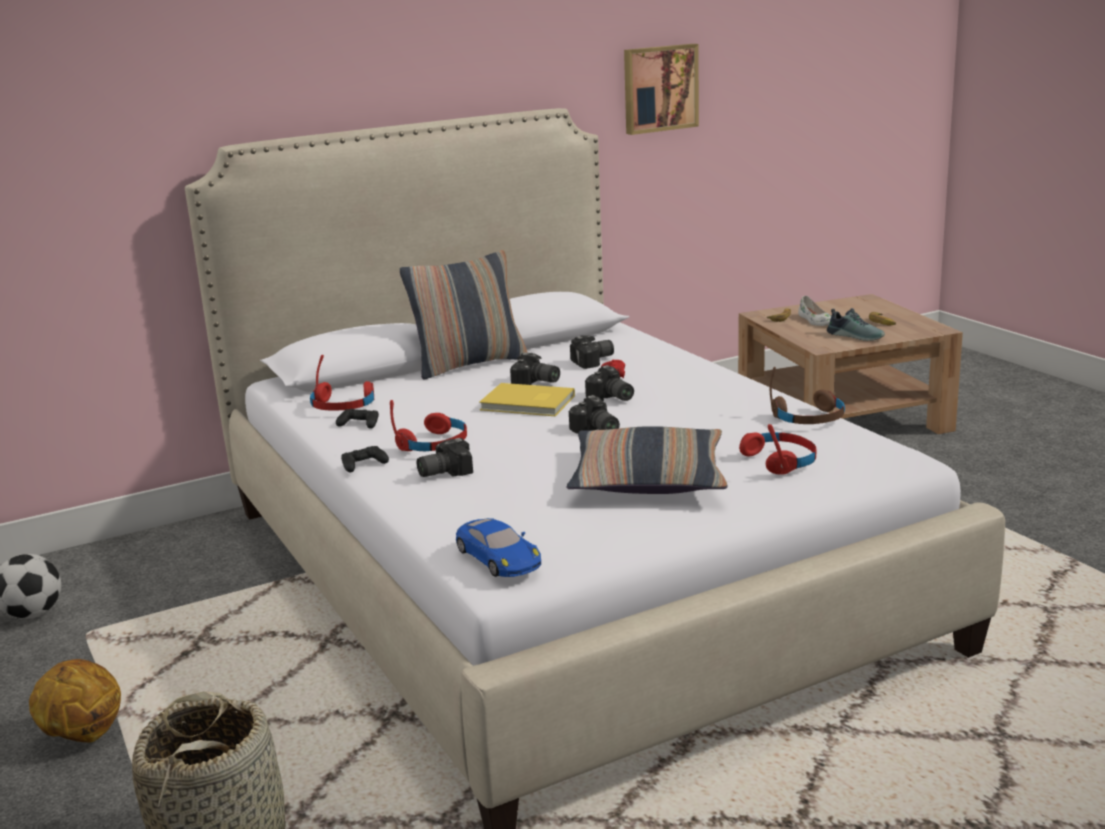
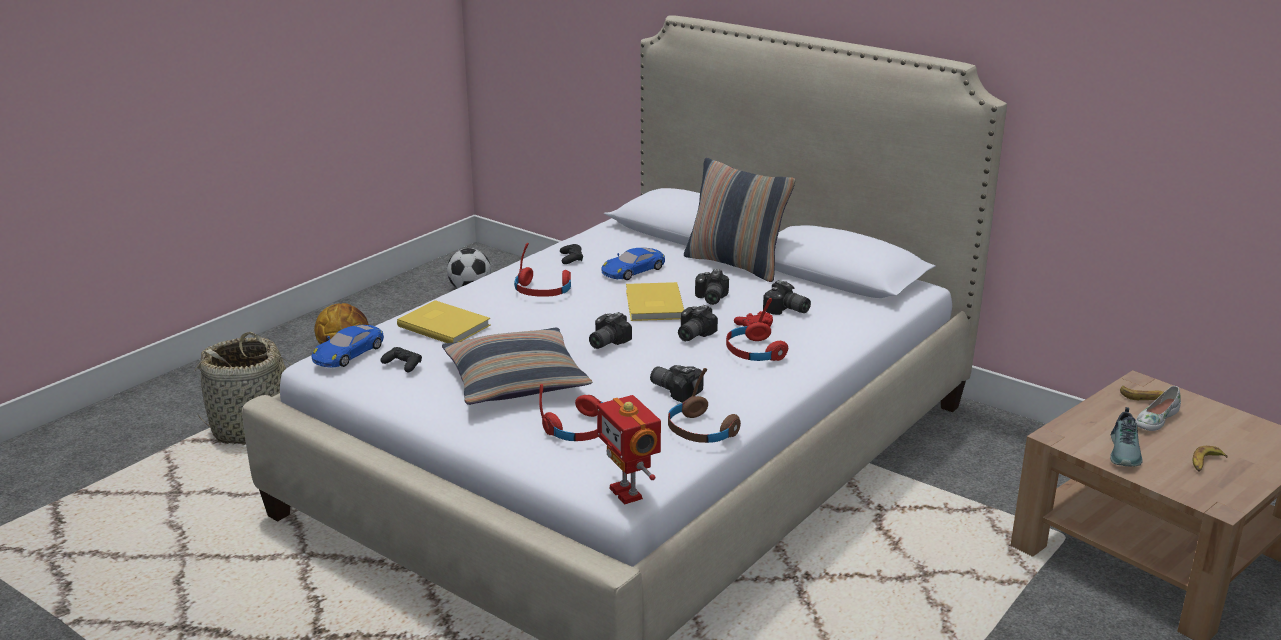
camera: 65 degrees right, 5 degrees up
(343, 406) = (604, 244): red headphones -> red headphones (754, 352)
(363, 464) = (494, 278): black game controller -> black game controller (402, 364)
(429, 402) = (633, 270): none -> blue toy car
(442, 472) = (491, 305): camera -> camera (676, 389)
(477, 496) = (444, 324): none -> yellow book
(659, 88) = (1122, 75): picture -> none
(910, 458) = (628, 493): none -> toy robot

